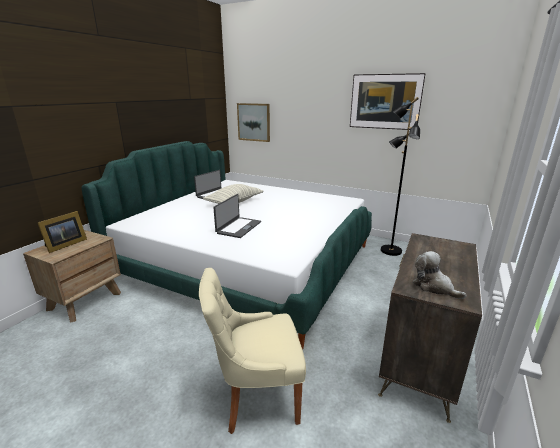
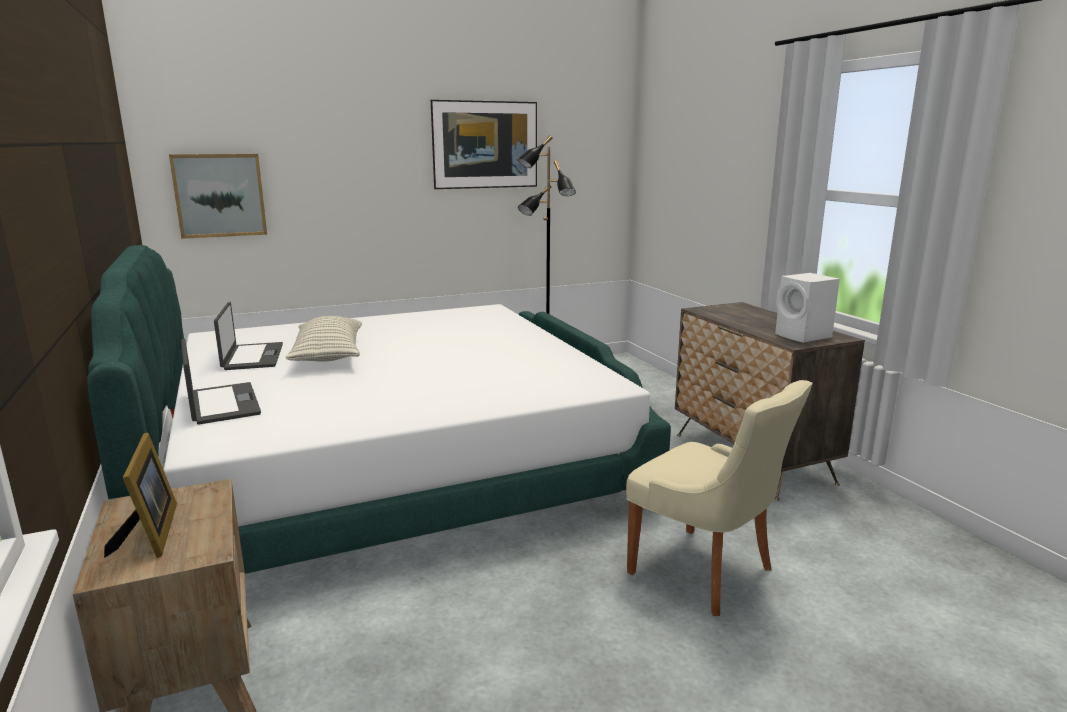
camera: 50 degrees left, 5 degrees down
(238, 227) = (441, 379): laptop -> laptop (222, 404)
(256, 396) = (705, 572): beige chair -> beige chair turned 75 degrees counterclockwise
(434, 287) = (804, 336): plush toy -> white speaker

